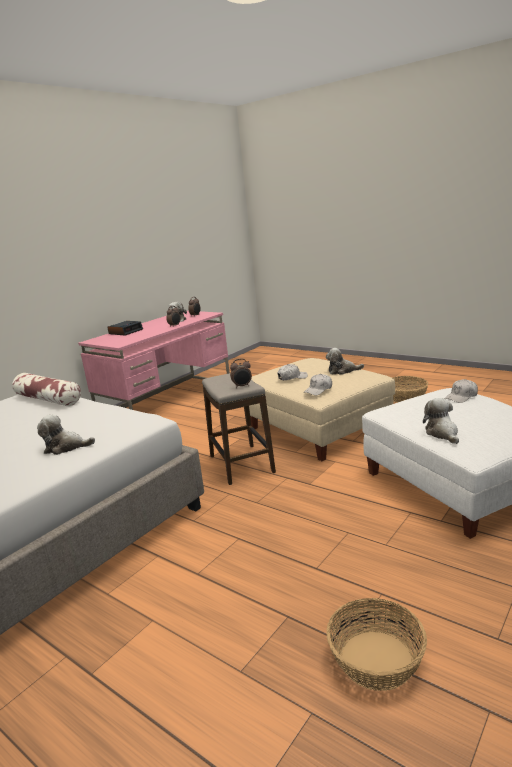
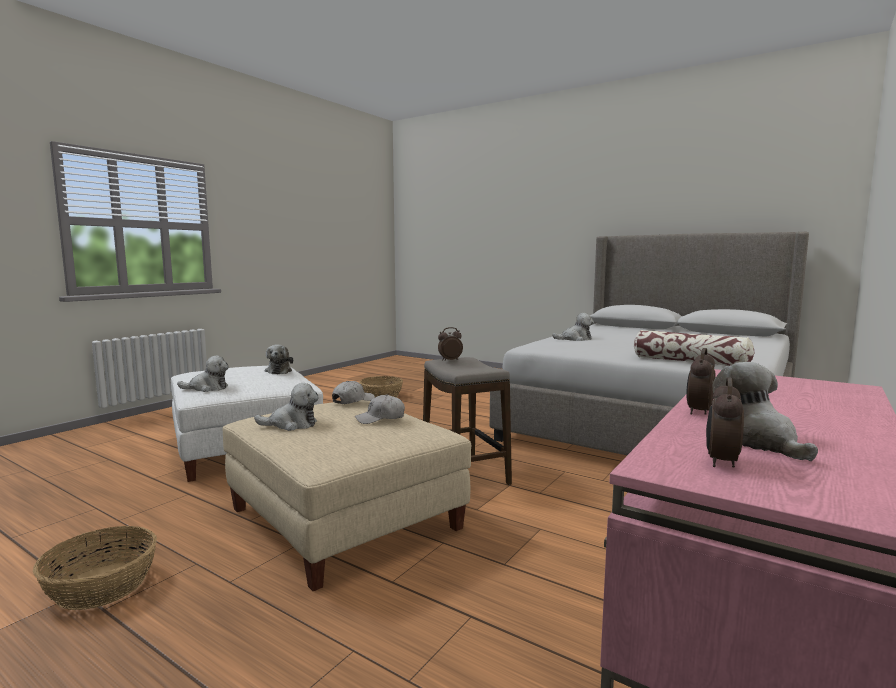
camera: 175 degrees right, 10 degrees down
(126, 331) = (835, 406): alarm clock -> none
(461, 397) = (207, 388): white cap -> plush toy

